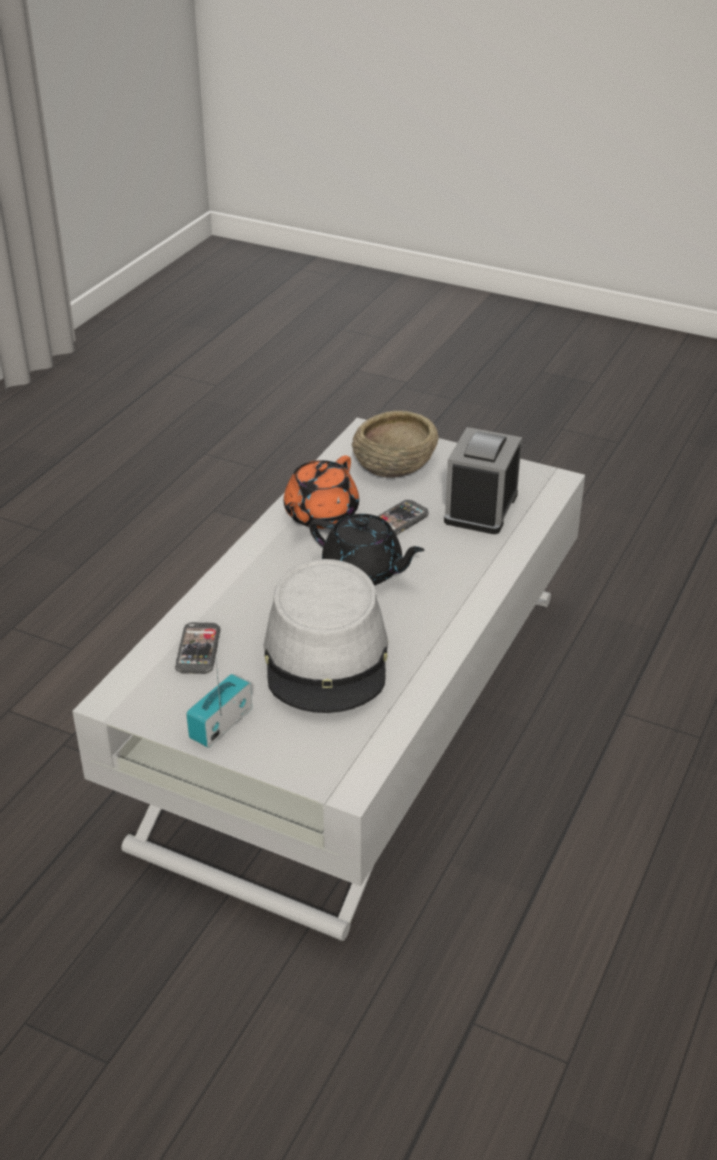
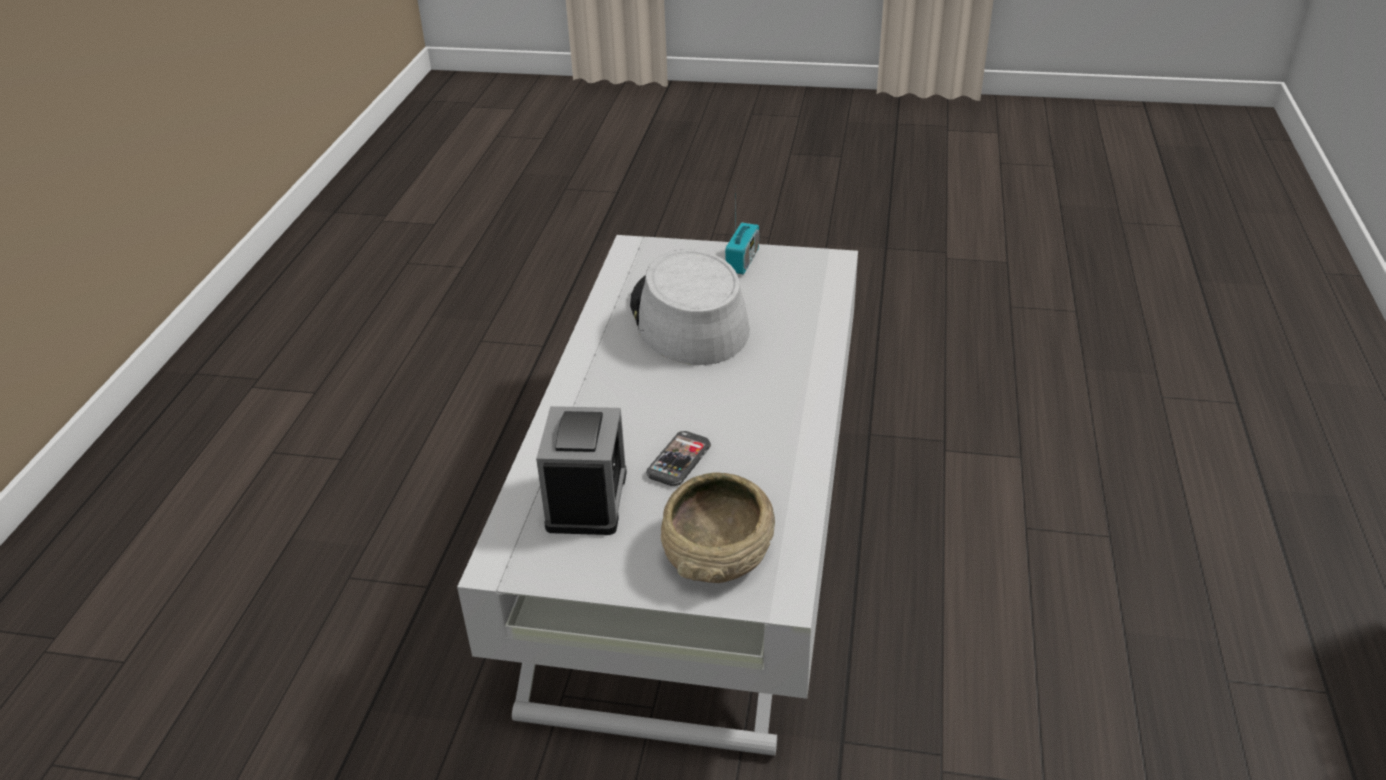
camera: 165 degrees right, 0 degrees up
(198, 650) = (797, 302): phone -> none
(320, 515) = (770, 450): orange teapot -> none
(363, 571) = (690, 396): black teapot -> none

